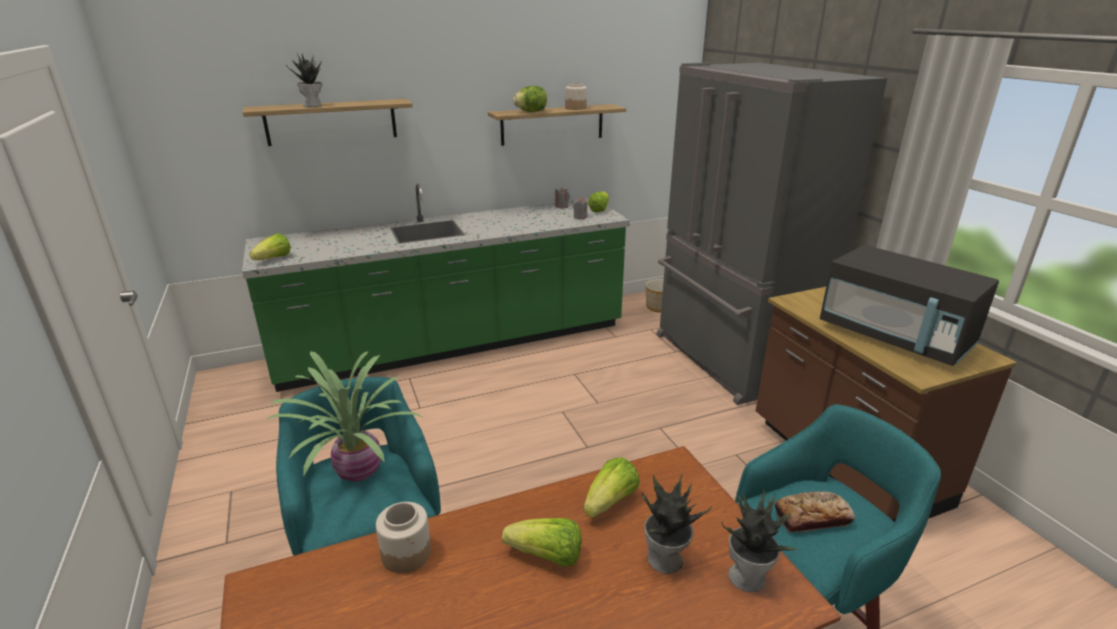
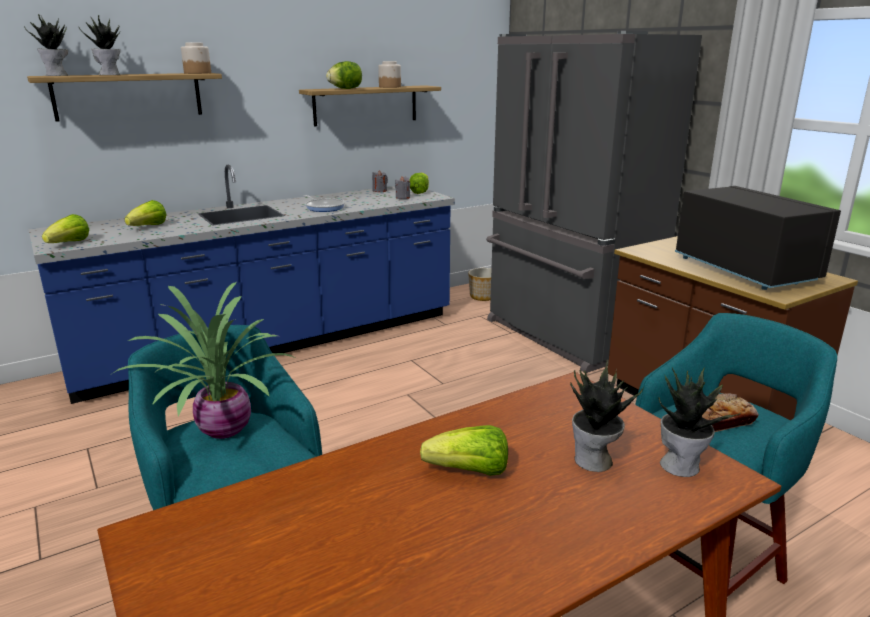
camera: 10 degrees left, 5 degrees down
(269, 107) = (58, 75): none -> potted plant
(407, 553) = (312, 485): jar -> jar (198, 73)
(455, 345) = (274, 344): green counter -> blue counter
(503, 226) = (324, 207): none -> frying pan
(610, 502) = (519, 421): lettuce -> lettuce (149, 227)
(894, 337) = (744, 270): black microwave -> black microwave turned 150 degrees counterclockwise

